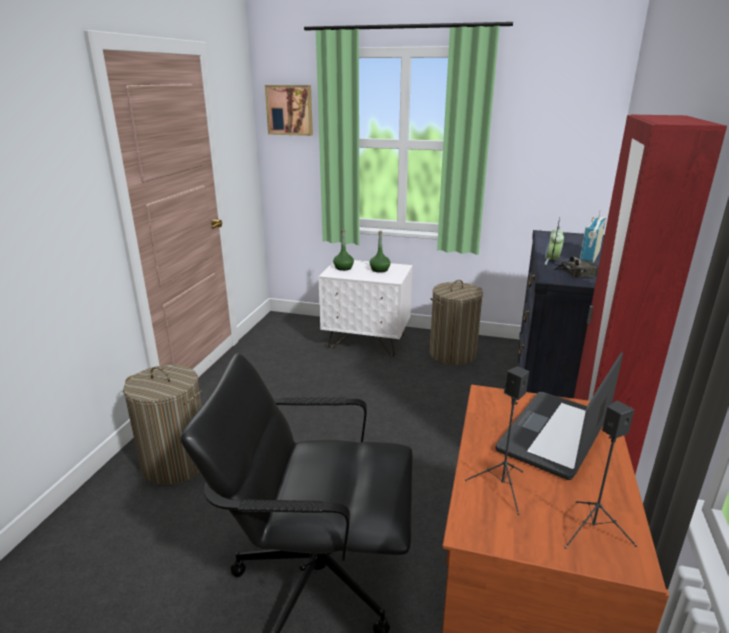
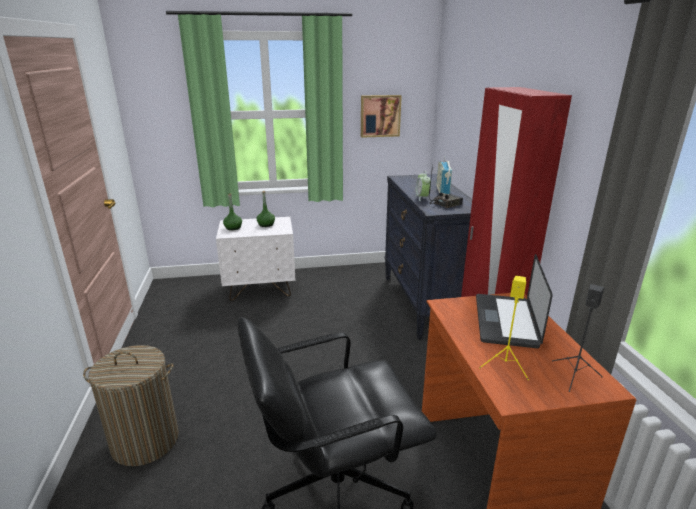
camera: 25 degrees left, 0 degrees up
(290, 110) = (155, 88): picture -> picture (380, 116)
(452, 354) = (335, 284): laundry basket -> none
(502, 488) = (505, 366): black speaker -> yellow speaker

